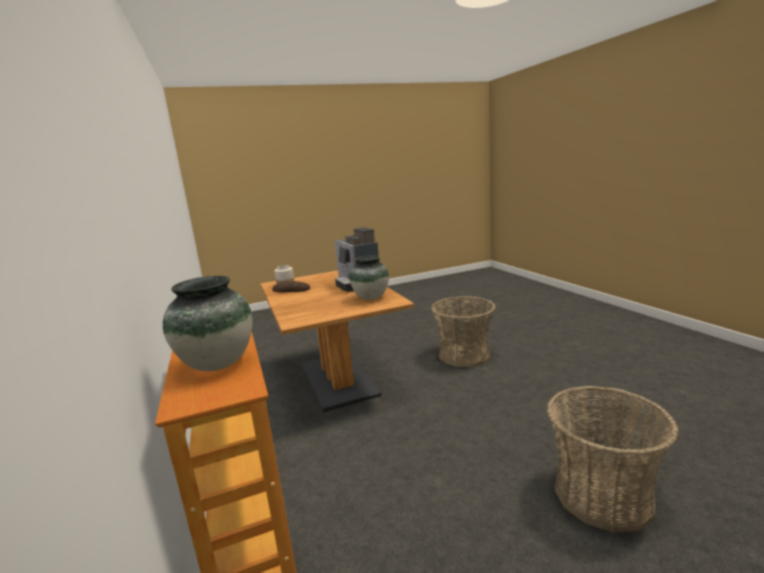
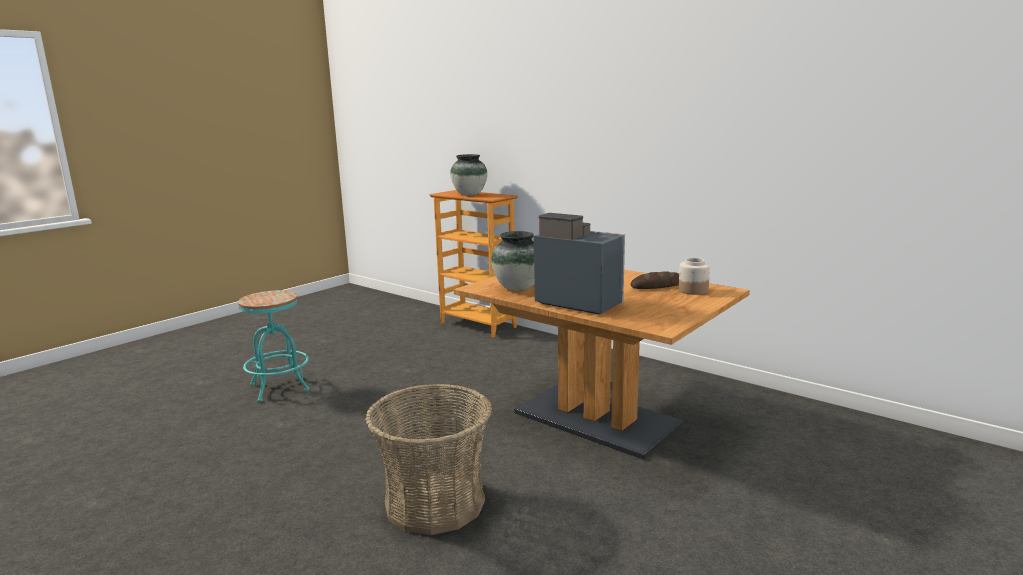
camera: 150 degrees right, 0 degrees up
(602, 495) = (279, 387): basket -> turquoise stool

